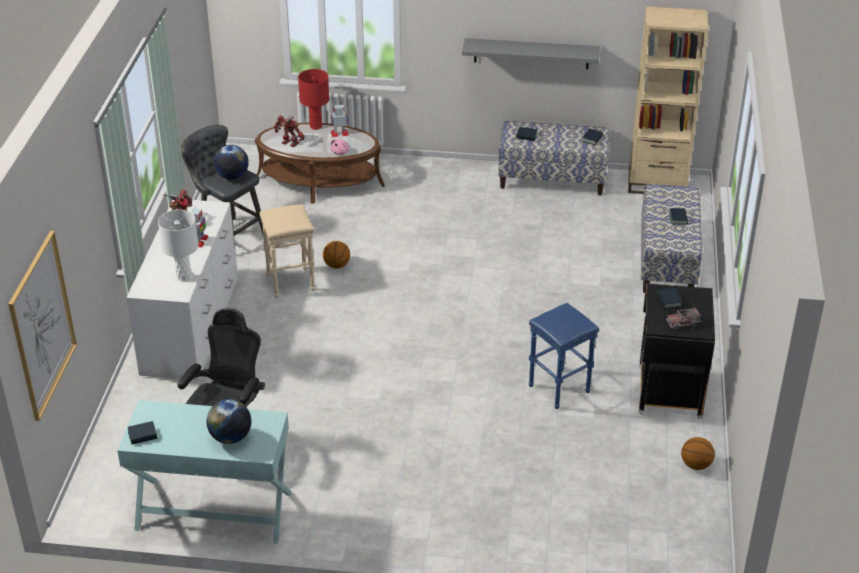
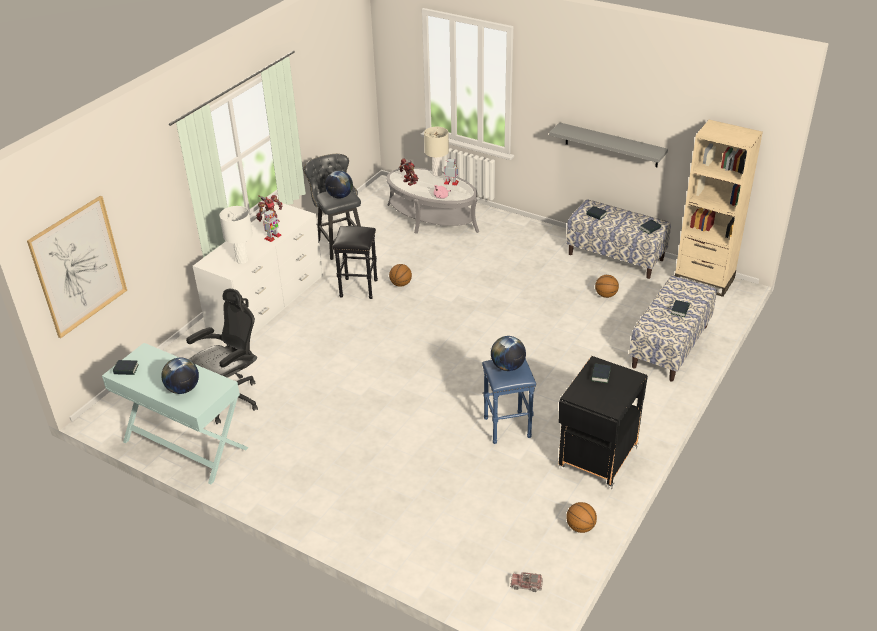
camera: 25 degrees right, 0 degrees up
(290, 283) = (357, 289): beige stool -> black stool
(316, 126) = (437, 173): red table lamp -> beige table lamp
(320, 181) = (432, 218): brown coffee table -> grey coffee table
(562, 318) = (507, 366): none -> globe
(568, 223) = (605, 295): none -> basketball
(683, 323) = (599, 397): toy truck -> toy truck (526, 585)

